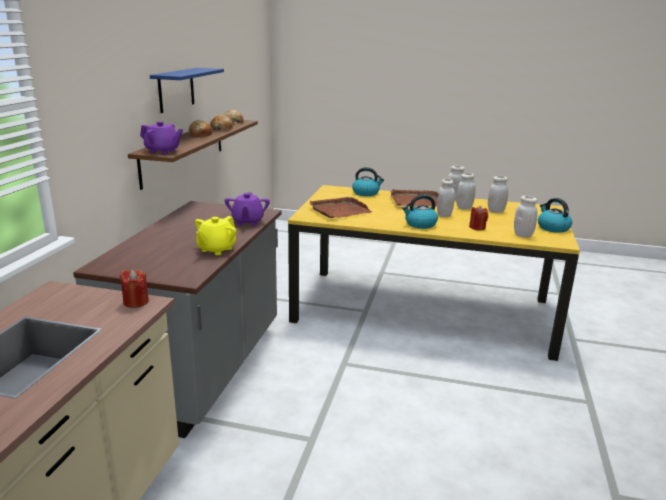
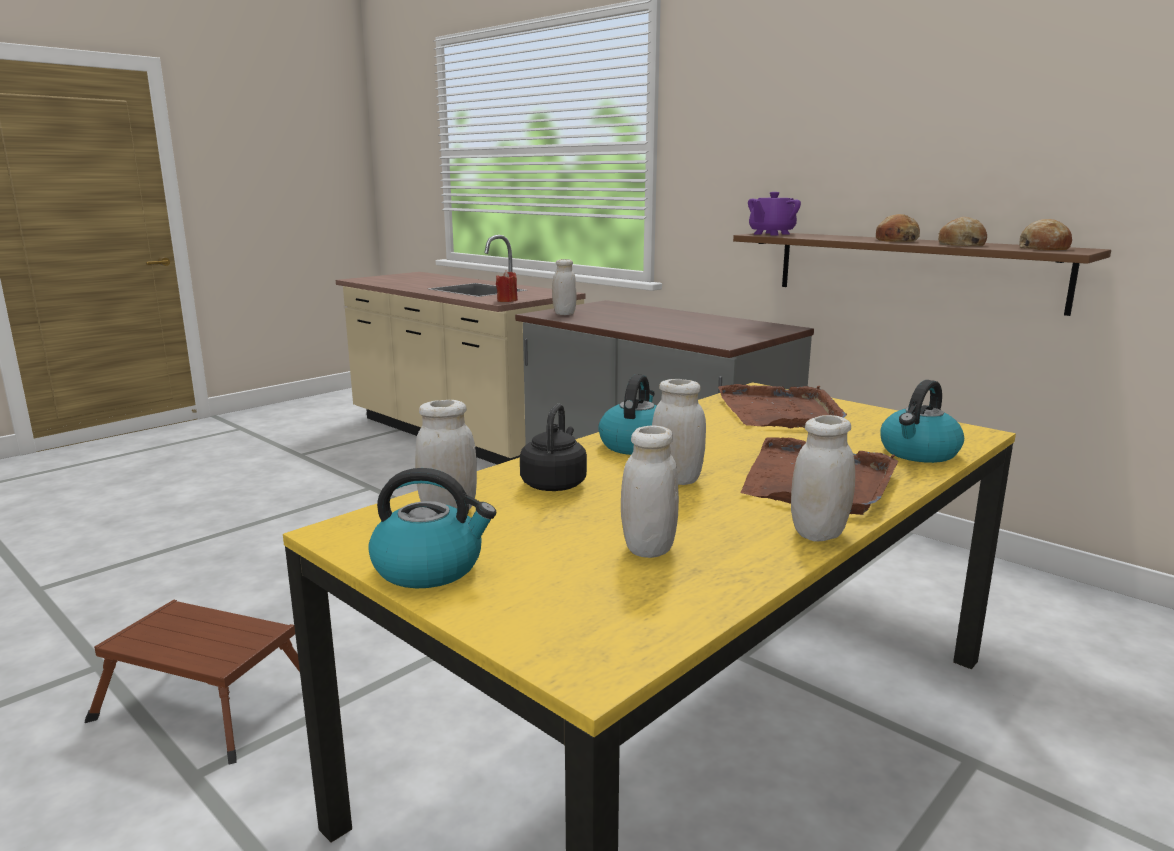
camera: 120 degrees right, 5 degrees down
(176, 89) = (915, 161): blue shelf -> none
(216, 249) = (601, 322): yellow teapot -> none
(247, 222) = (684, 335): purple teapot -> none
(464, 208) = (715, 517): white jar -> white jar (564, 314)
(477, 227) = (554, 483): red candle -> black kettle
(568, 430) = (206, 702): none -> brown step ladder

